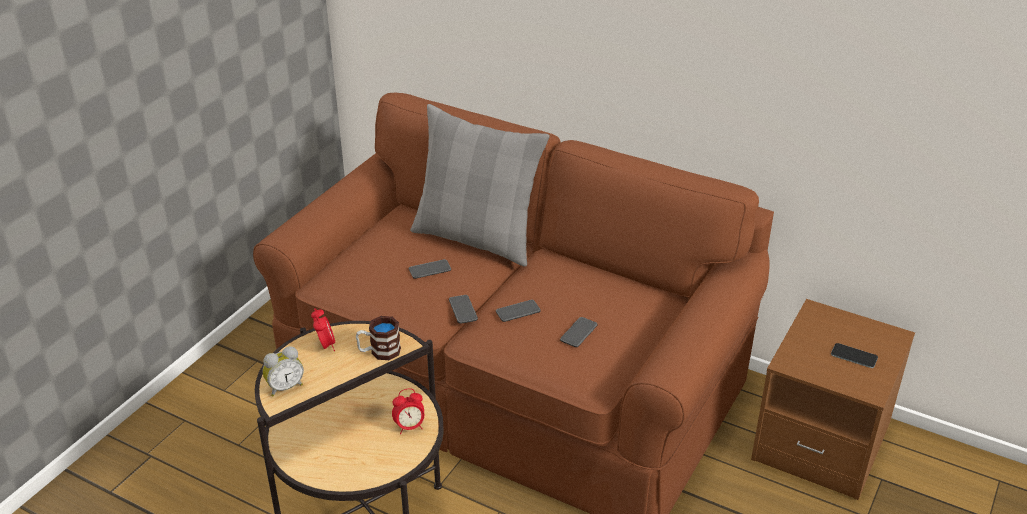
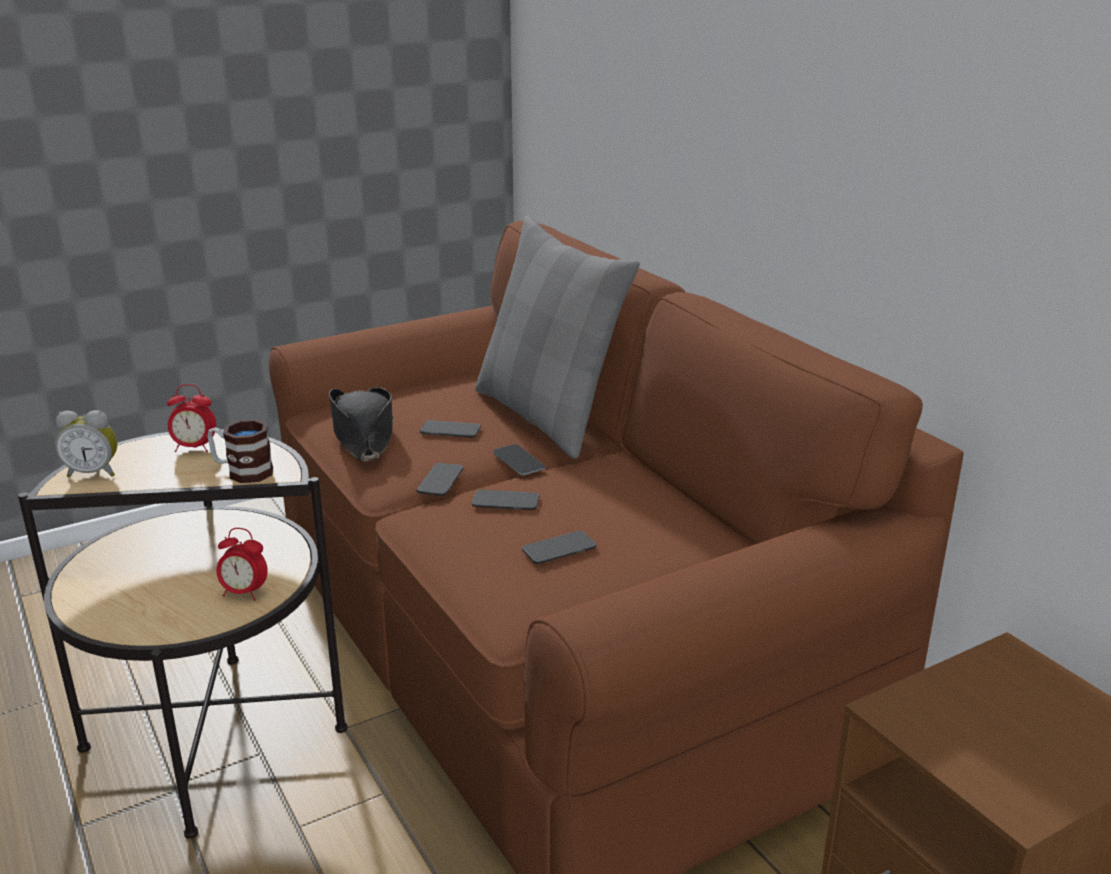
camera: 30 degrees right, 10 degrees down
(325, 345) = (194, 448): alarm clock -> alarm clock turned 75 degrees clockwise
(377, 291) = (363, 434): none -> black hat
(854, 356) = (1031, 743): phone -> phone (518, 460)

